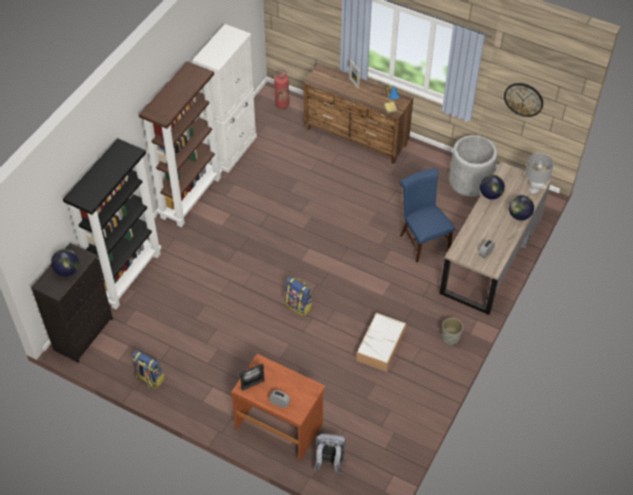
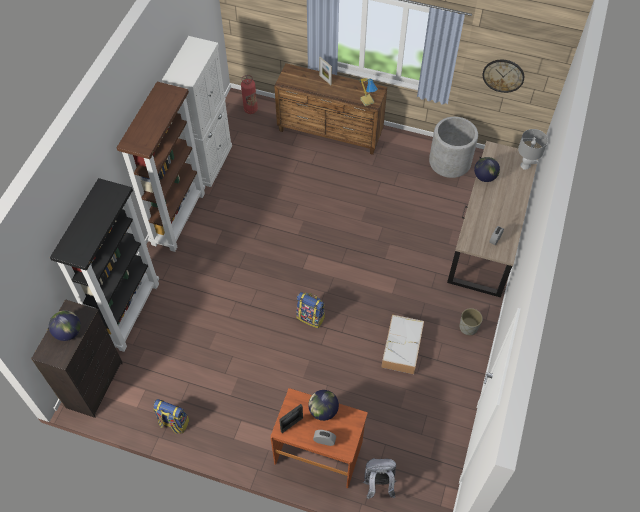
camera: 10 degrees left, 5 degrees up
(422, 240) = (418, 229): blue chair -> none
(519, 216) = (518, 195): globe -> globe (323, 411)

